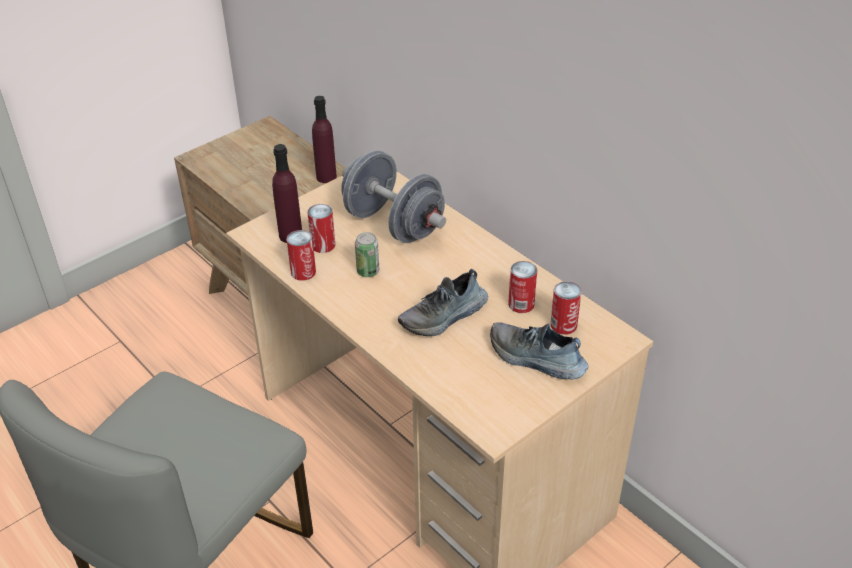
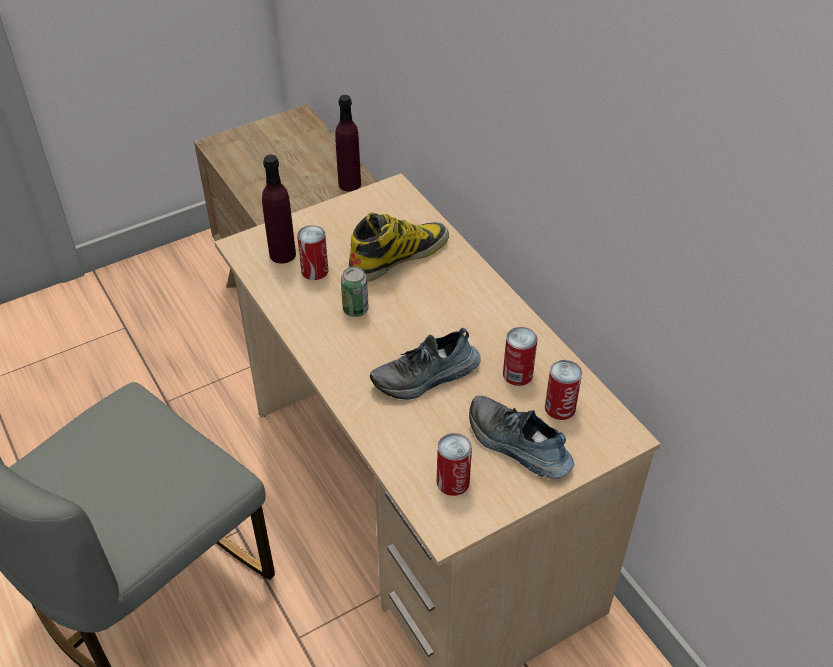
camera: 10 degrees right, 5 degrees up
(303, 272) = (284, 300): can -> can (453, 482)
(393, 224) = (398, 256): grey dumbbell -> boot

